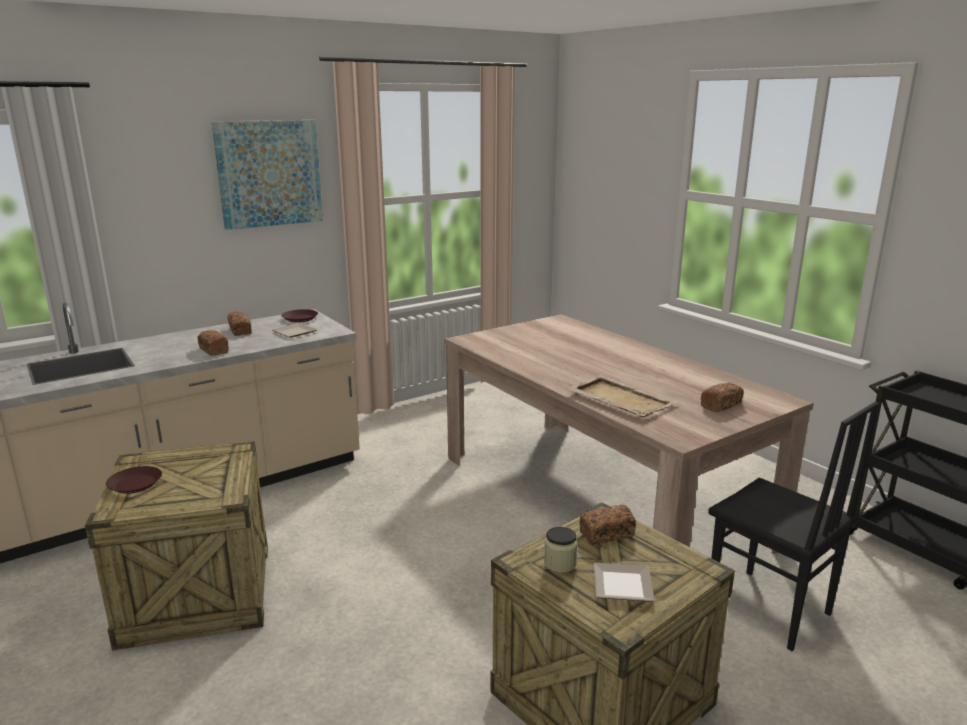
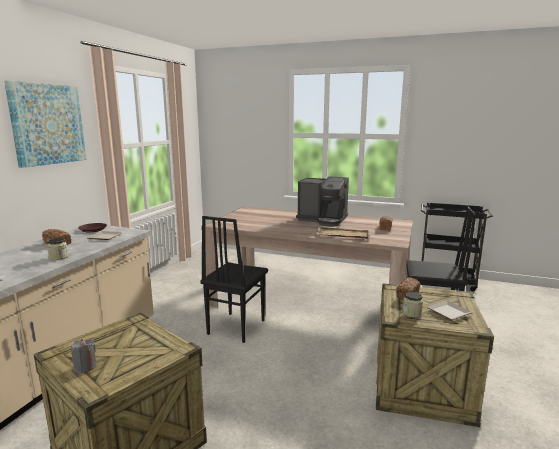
camera: 35 degrees left, 5 degrees down
(135, 484) = (85, 366): brown plate -> grey candle
(213, 350) = (58, 257): bread -> jar
(448, 501) = (235, 327): none -> black chair
(638, 365) = (323, 220): none -> coffee machine

